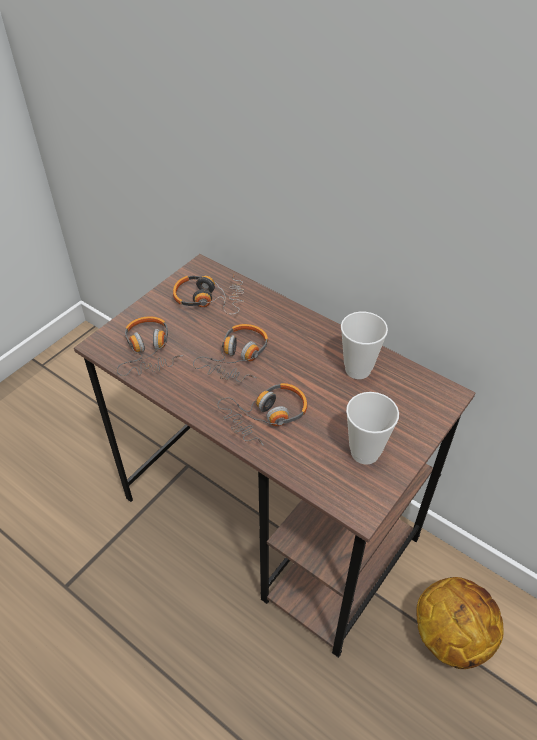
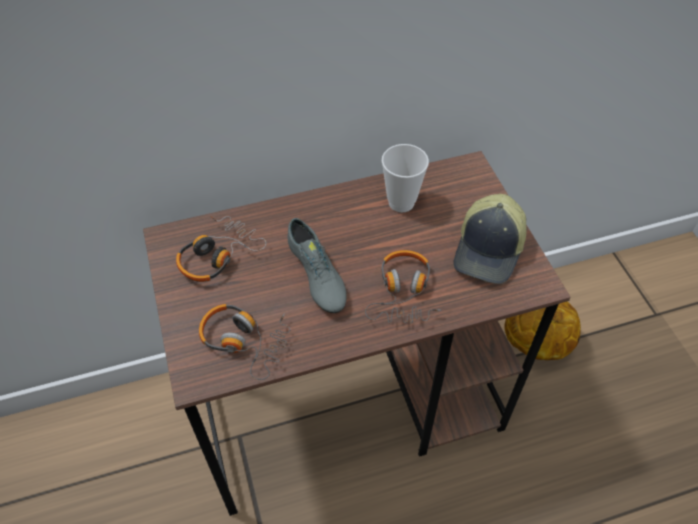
camera: 55 degrees left, 5 degrees up
(237, 358) = (316, 276): headphones -> grey shoe
(365, 452) = (489, 250): cup -> cap

